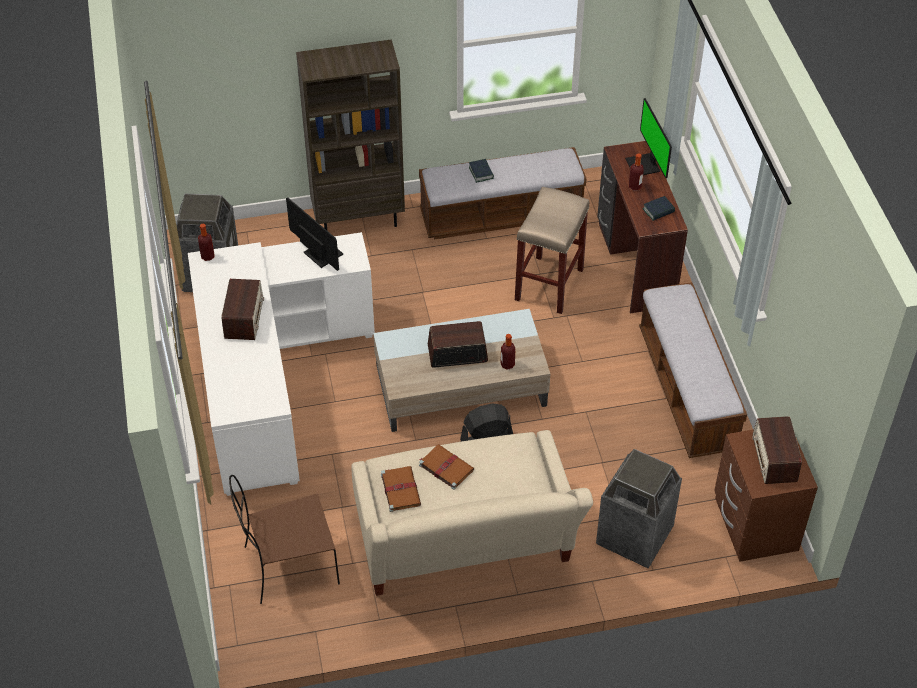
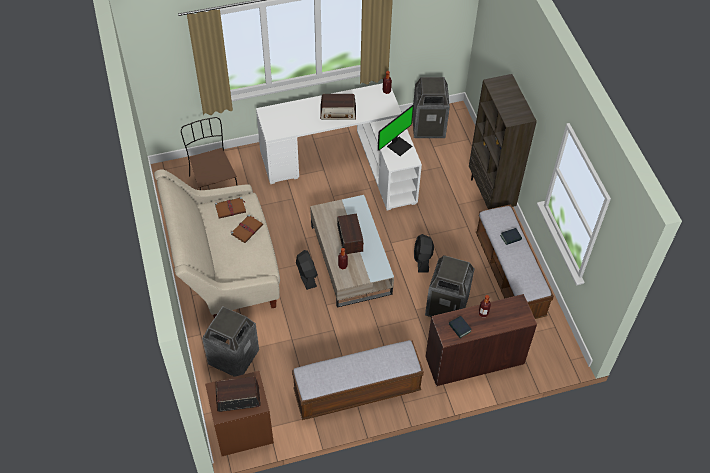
camera: 85 degrees right, 5 degrees up
(467, 303) = (422, 259): none -> black fan
(549, 283) = (447, 306): beige stool -> trash can
(644, 165) = (507, 320): monitor -> none

